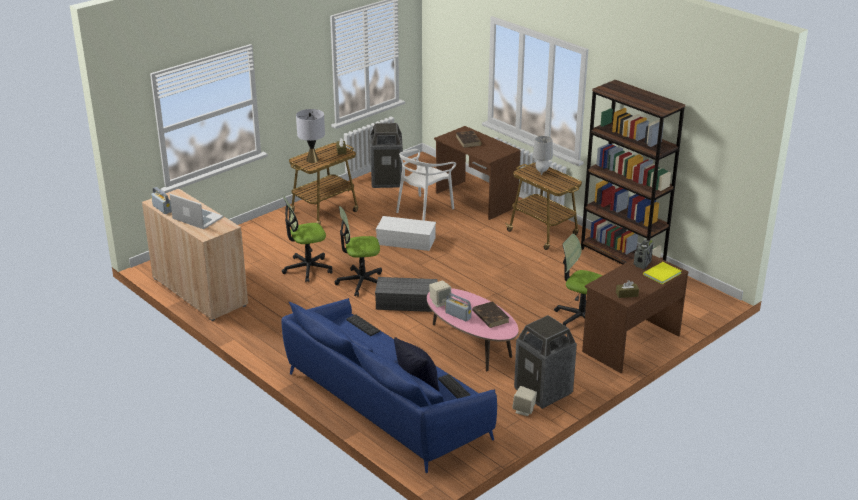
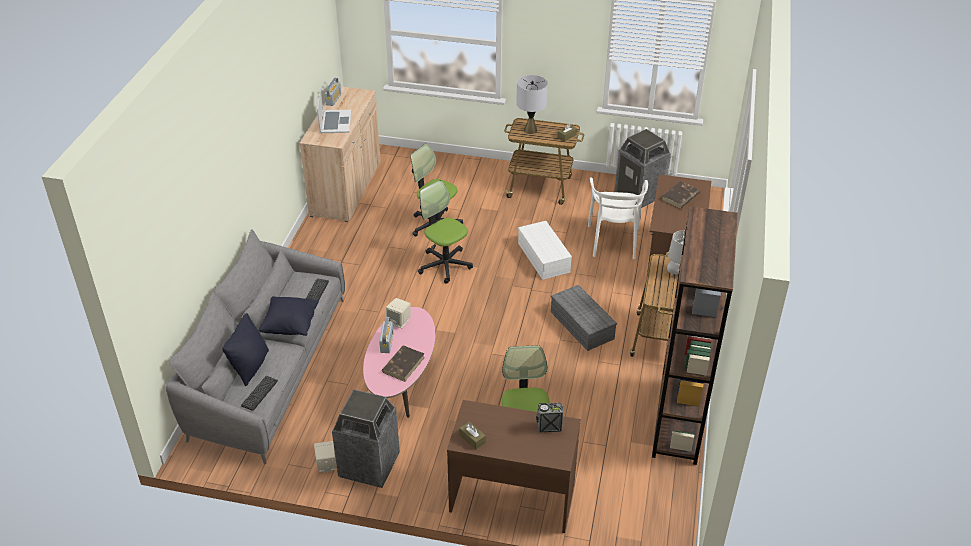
camera: 55 degrees right, 10 degrees up
(384, 404) = (267, 369): blue sofa -> grey sofa
(388, 350) = (290, 326): none -> black pillow
(407, 302) = (439, 307): grey storage box -> grey storage box (583, 325)
(424, 209) = (613, 241): white chair -> white chair turned 90 degrees counterclockwise
(660, 274) = (541, 449): yellow book -> none

